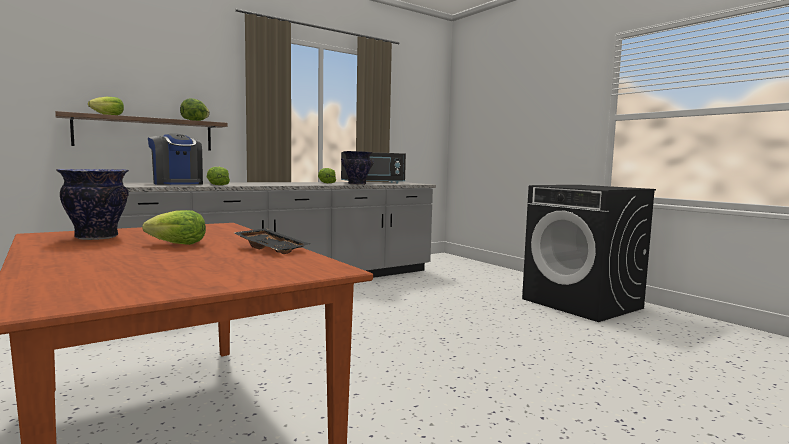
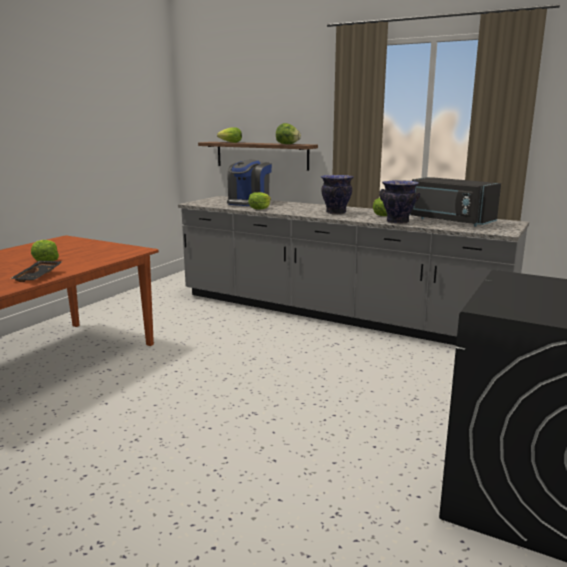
camera: 65 degrees right, 10 degrees up
(96, 237) = (60, 246): vase -> vase (335, 213)

